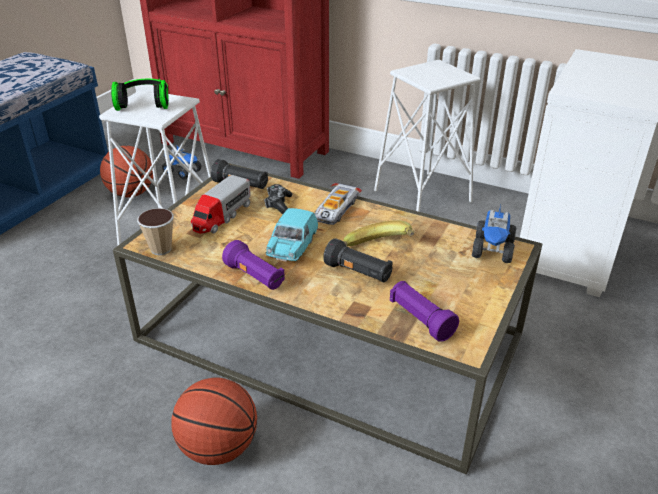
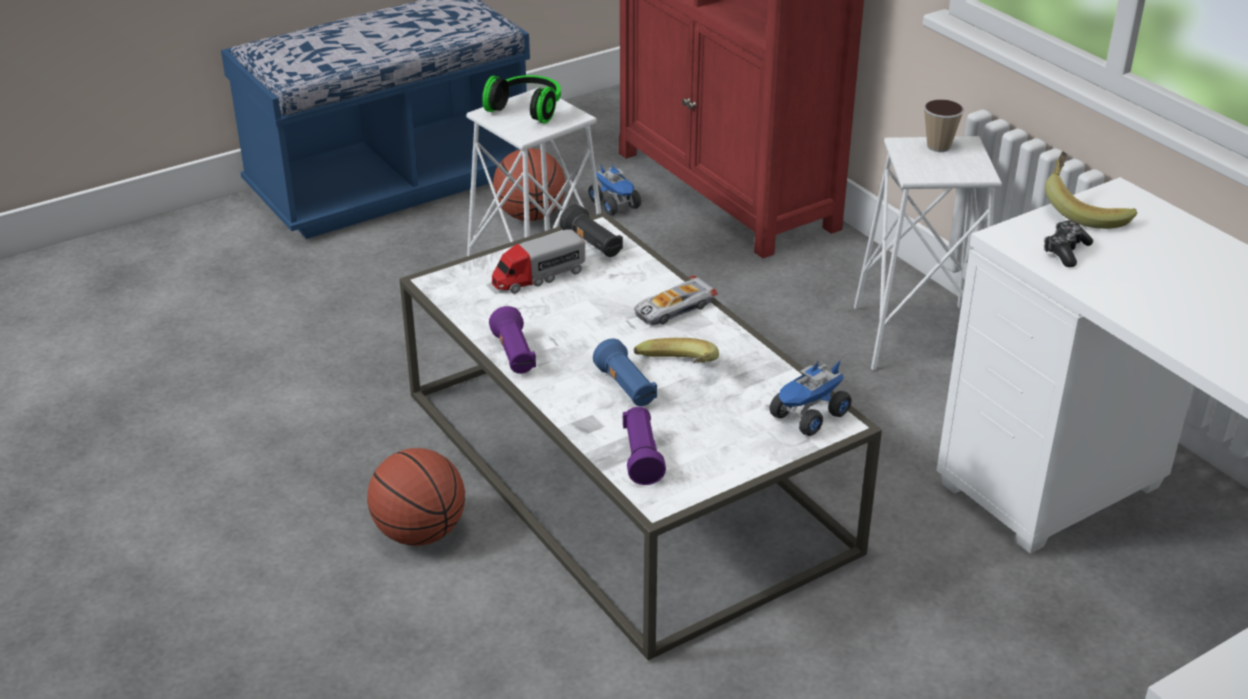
camera: 30 degrees right, 0 degrees up
(161, 249) = (446, 294): cup -> cup (938, 146)
(278, 204) = (614, 282): game controller -> game controller (1065, 251)
(292, 248) = (581, 338): turquoise toy car -> none
(329, 338) = (625, 471): brown coffee table -> white coffee table
(358, 273) = (626, 388): black flashlight -> blue flashlight
(586, 67) = (1084, 210): none -> banana

